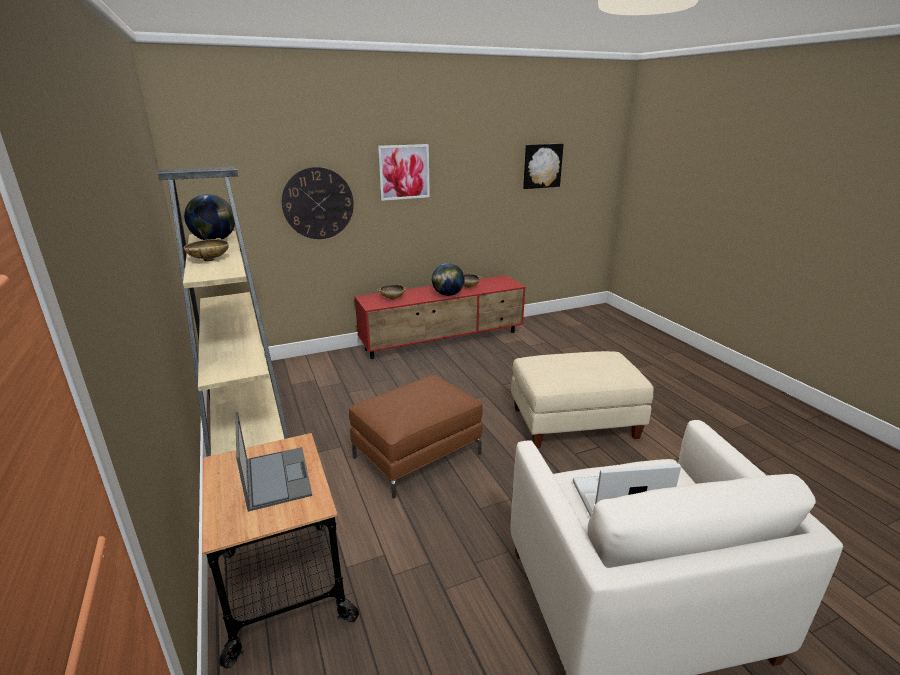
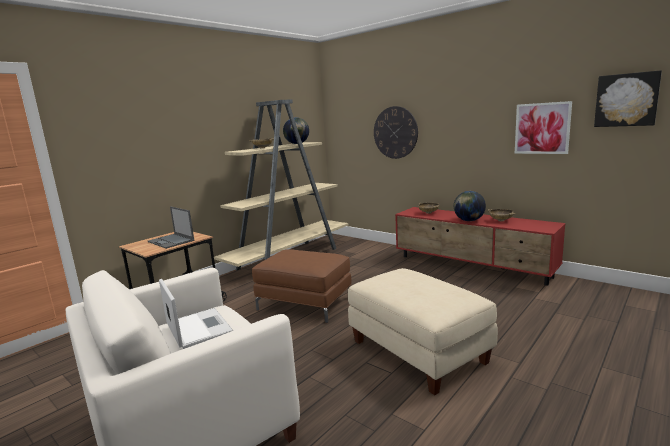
camera: 65 degrees right, 10 degrees down
(276, 477) = (171, 241): laptop -> laptop turned 90 degrees clockwise
(404, 172) = (458, 109): picture -> picture (542, 128)

